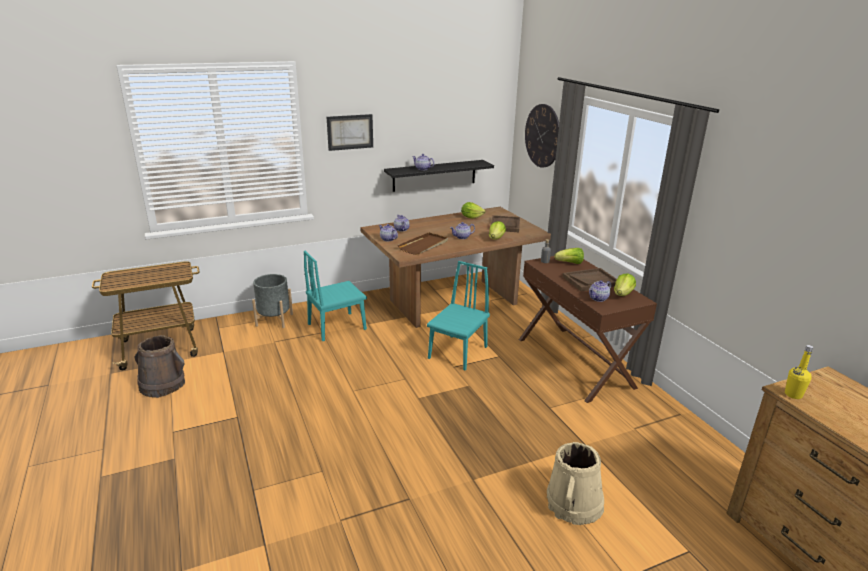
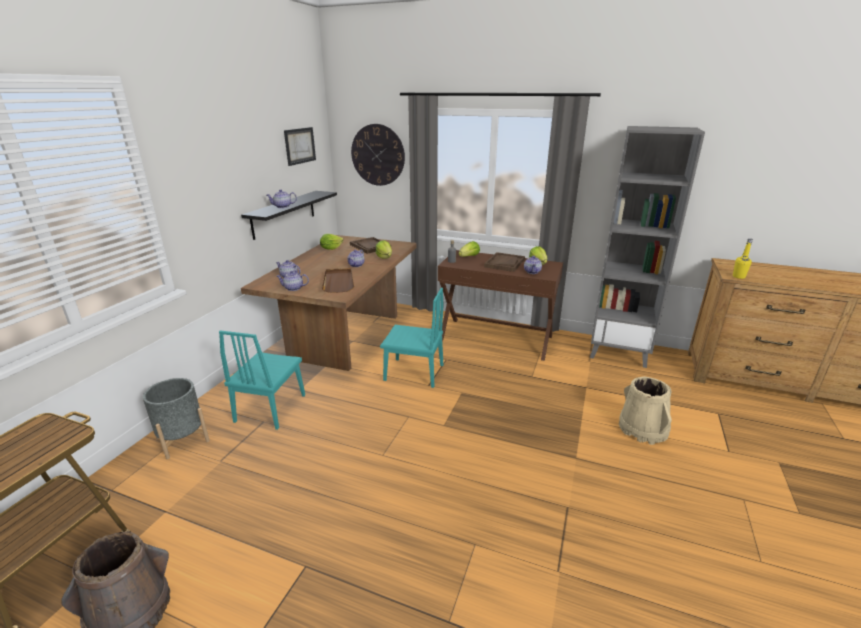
camera: 45 degrees left, 0 degrees up
(350, 132) = (201, 174): picture -> picture (300, 146)
(458, 352) = (414, 372): turquoise chair -> turquoise chair turned 120 degrees clockwise
(687, 440) = (618, 352): none -> grey bookcase

